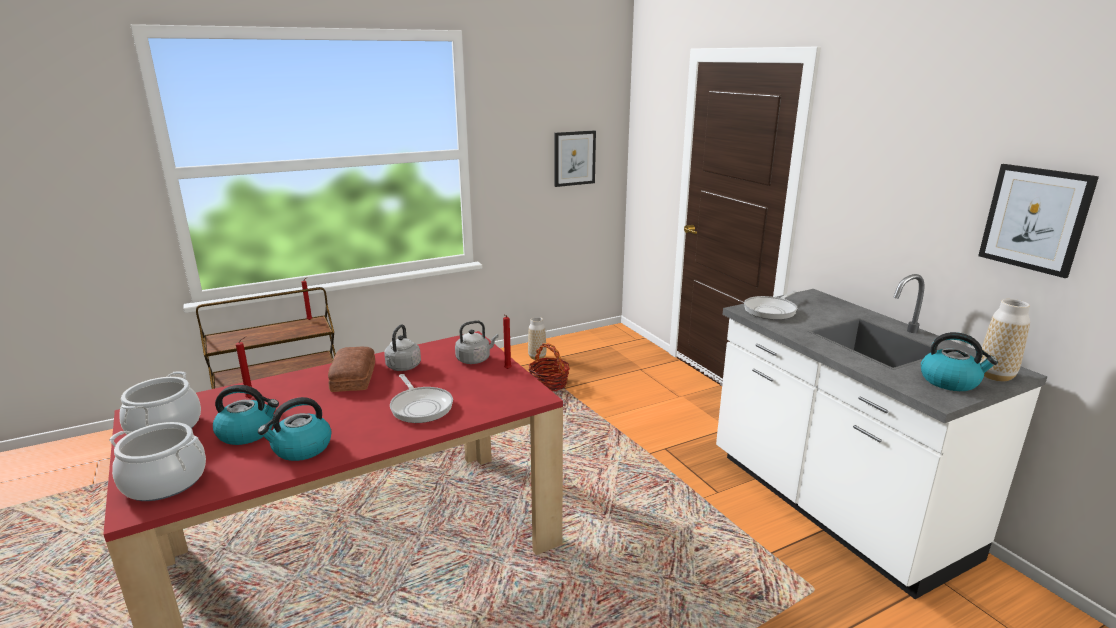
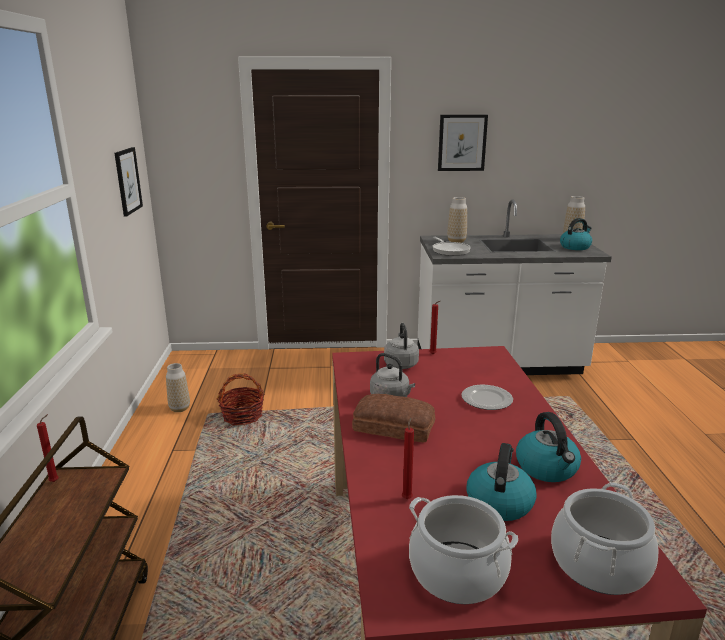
camera: 65 degrees left, 0 degrees up
(421, 406) = (486, 400): frying pan -> plate
(823, 308) = (456, 241): none -> vase
(1035, 219) = (554, 153): picture -> picture (462, 143)

